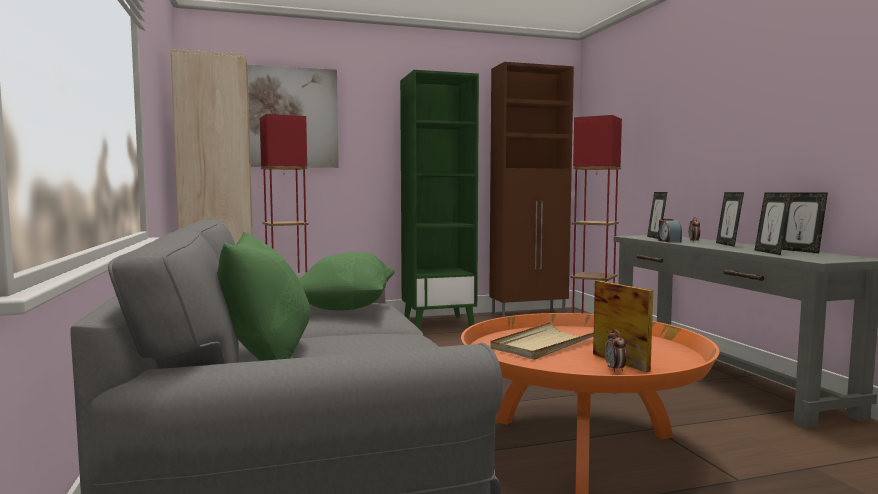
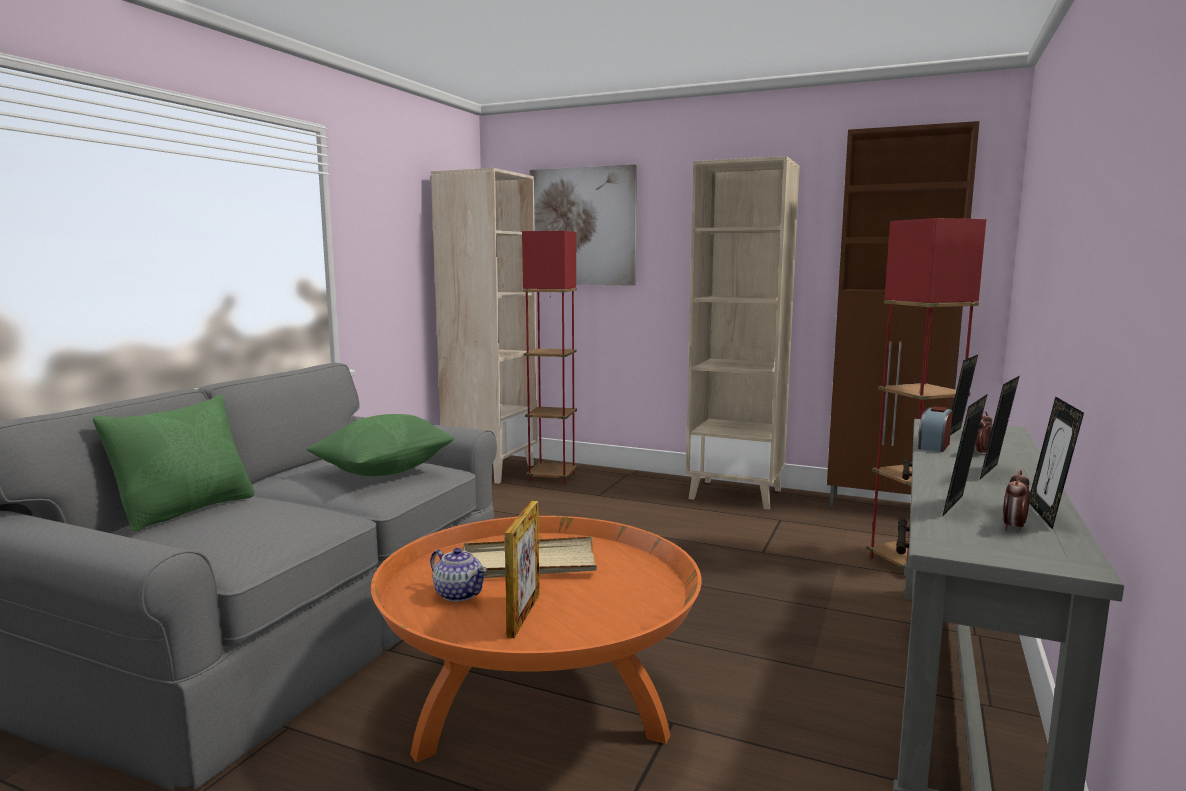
camera: 40 degrees right, 5 degrees up
(438, 322) = (736, 494): green bookcase -> beige bookcase
(557, 365) = (459, 594): none -> teapot
(615, 369) = (490, 621): alarm clock -> alarm clock (1013, 527)

